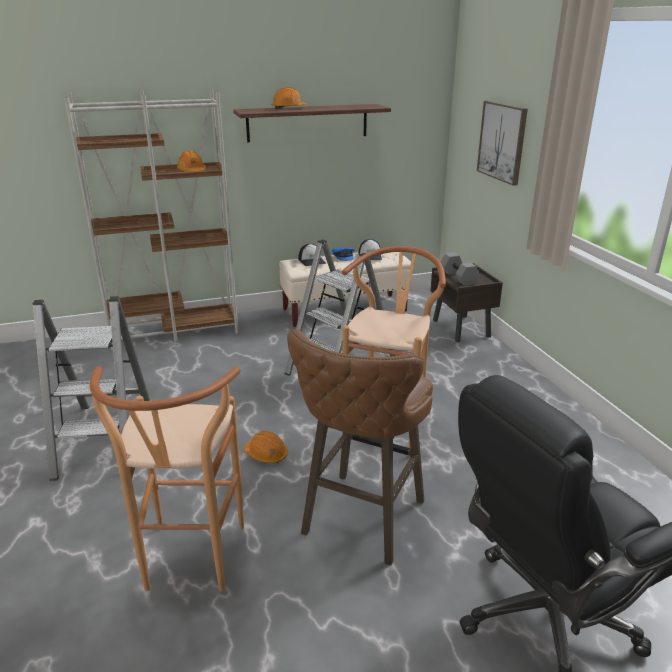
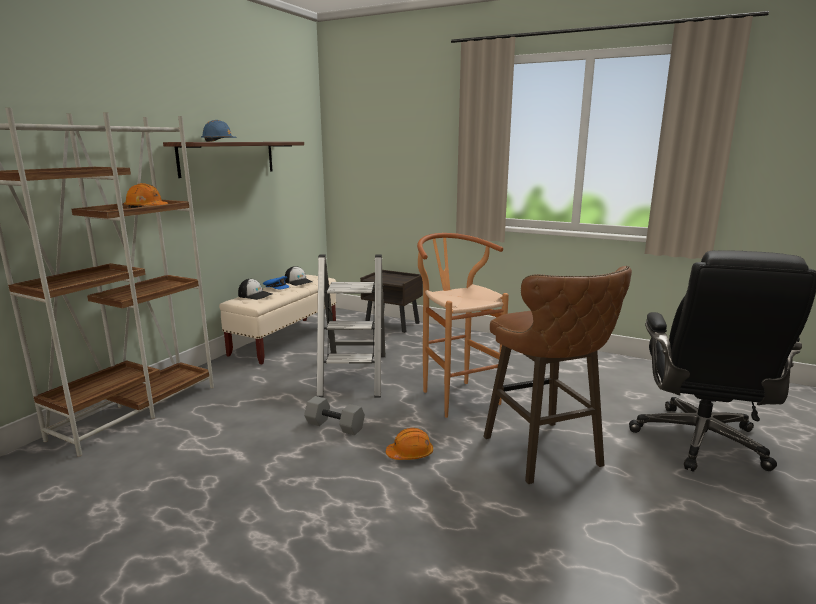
camera: 45 degrees left, 10 degrees down
(105, 437) = (229, 525): grey step ladder -> none
(191, 565) = (503, 556): brown stool -> none
(288, 108) = (219, 141): orange hard hat -> blue hard hat
(457, 277) = (387, 279): grey dumbbell -> grey dumbbell (334, 426)
(502, 142) = (399, 164): picture -> none

